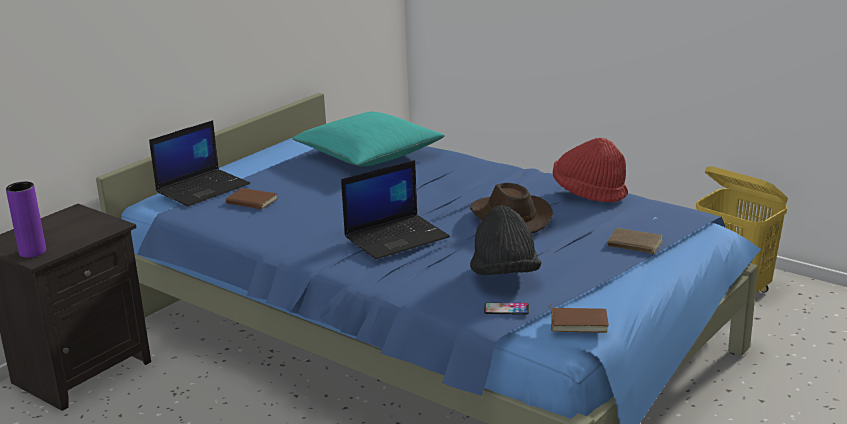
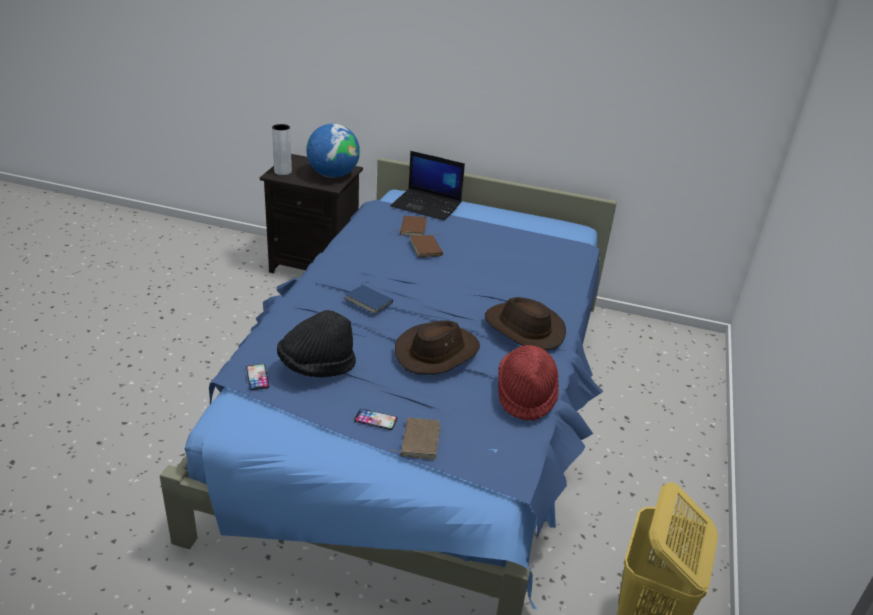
camera: 65 degrees right, 10 degrees up
(32, 252) = (282, 171): purple vase -> grey vase
(81, 222) = (333, 175): none -> globe
(368, 155) = (540, 259): turquoise pillow -> none
(397, 237) = (370, 301): laptop -> blue book
(490, 178) = (523, 329): none -> brown hat
(579, 322) = (244, 421): brown book -> brown book (427, 248)
(599, 258) = (375, 419): none -> phone

